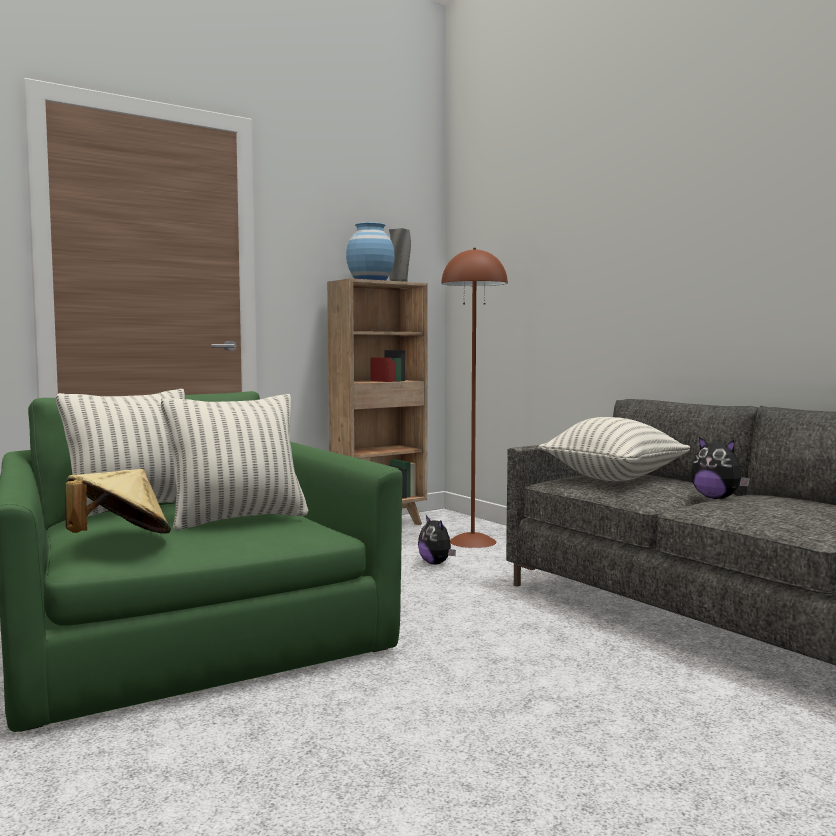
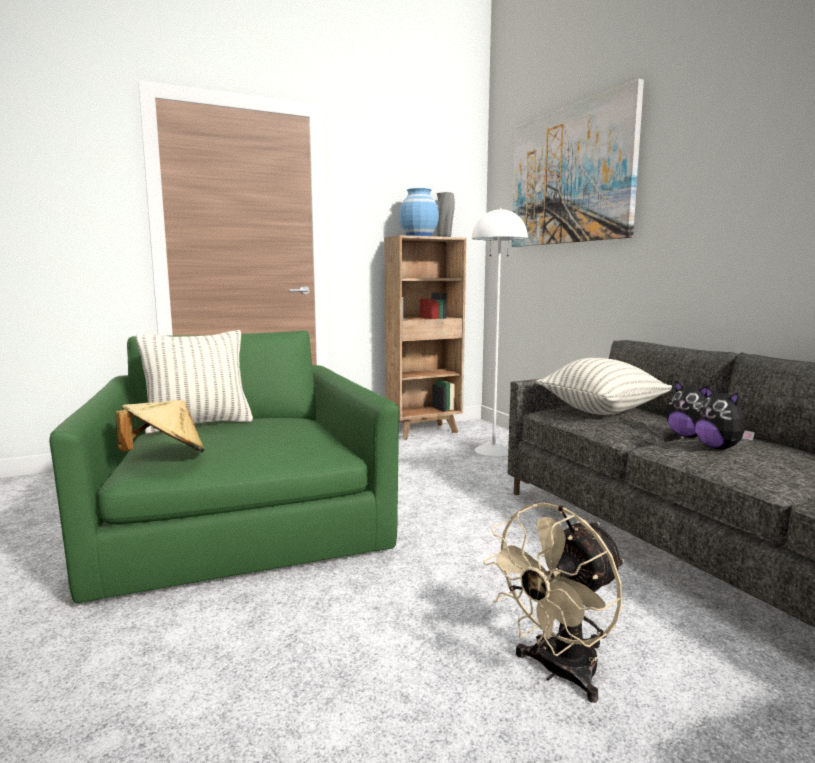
camera: 10 degrees right, 5 degrees up
(238, 519) = (270, 439): pillow -> none
(436, 563) = (457, 469): plush toy -> plush toy (719, 448)
(472, 541) = (493, 450): brown floor lamp -> white floor lamp
(552, 213) = (570, 176): none -> picture
(624, 748) = (558, 672): none -> beige fan

